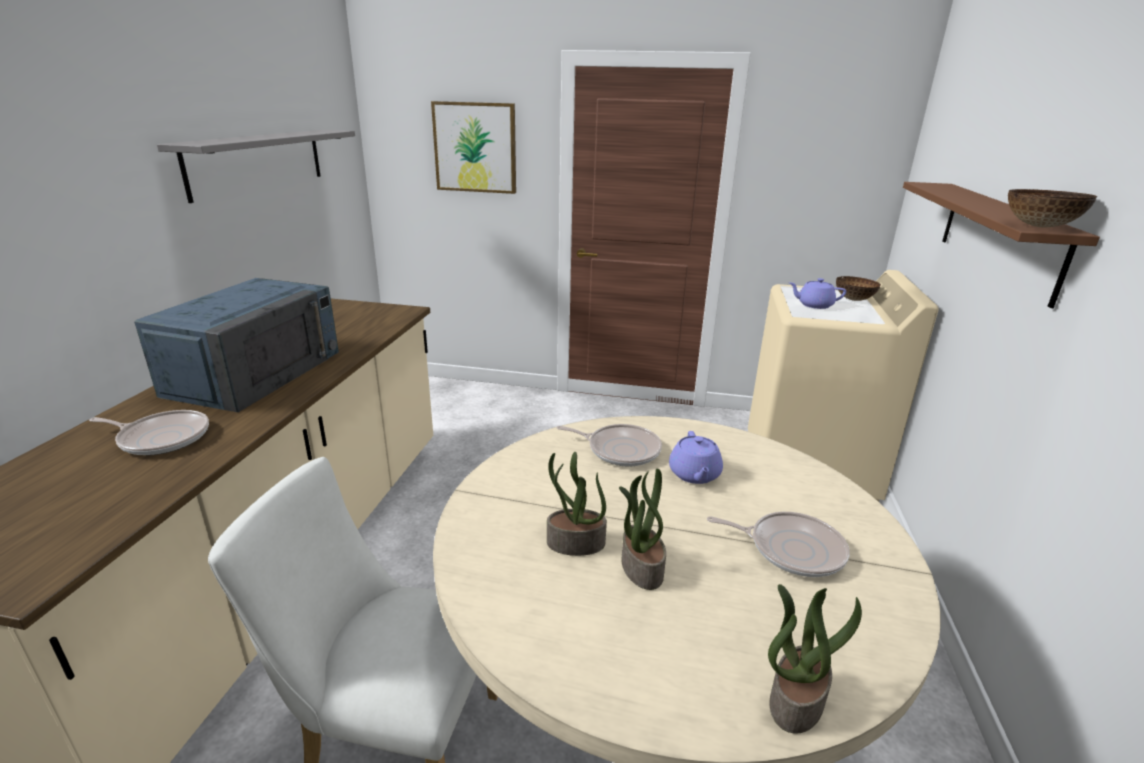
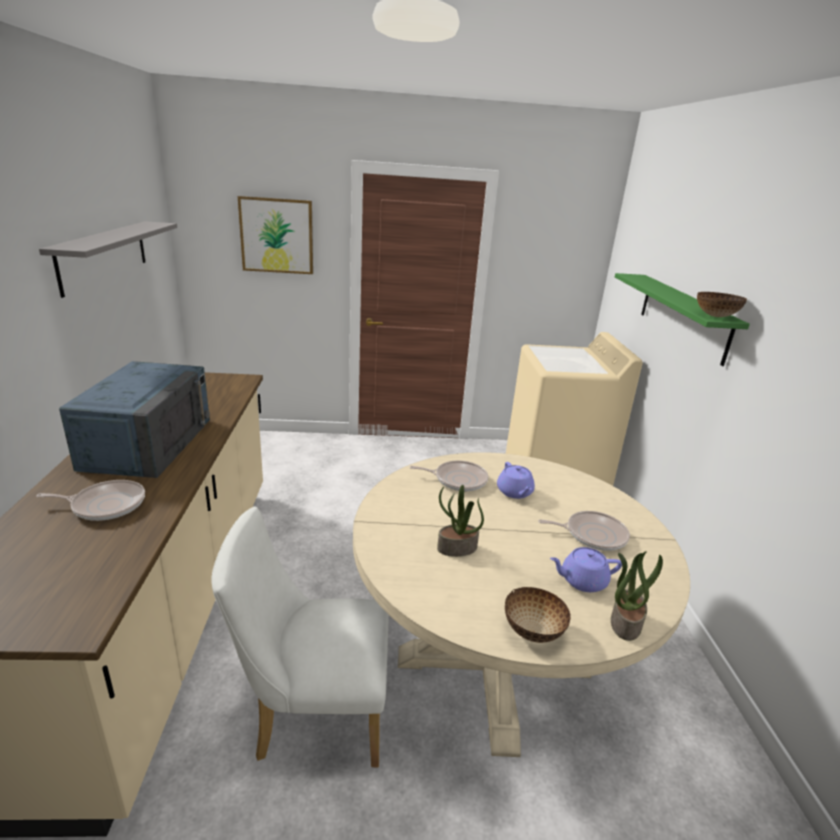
camera: 15 degrees left, 0 degrees up
(640, 567) = (505, 558): potted plant -> none
(814, 305) = (557, 361): purple teapot -> purple teapot (582, 581)
(854, 299) = (582, 355): bowl -> bowl (533, 631)
(998, 237) = (683, 316): brown shelf -> green shelf

